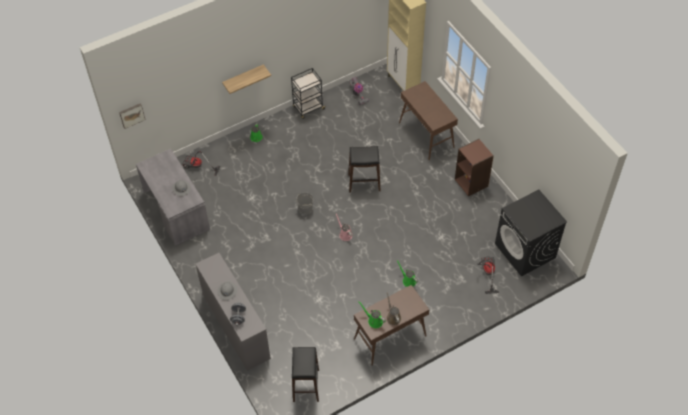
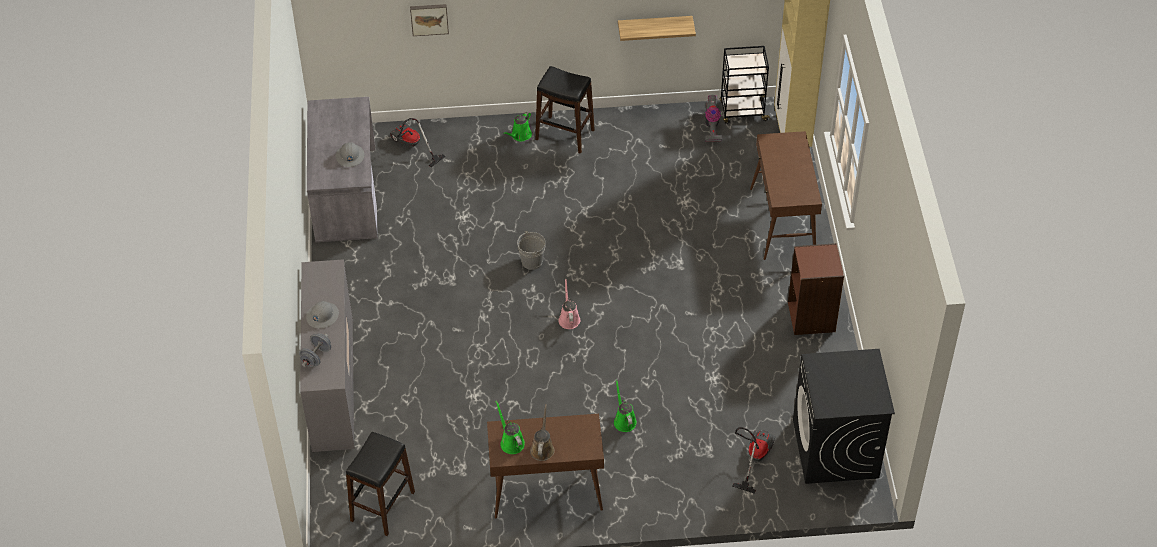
camera: 25 degrees right, 5 degrees down
(131, 115) = (323, 23): picture -> picture (429, 18)
(243, 78) = (519, 29): shelf -> shelf (654, 27)
(308, 108) = (624, 120): black cart -> black cart (742, 111)
(364, 182) = (643, 256): black stool -> black stool (565, 135)

